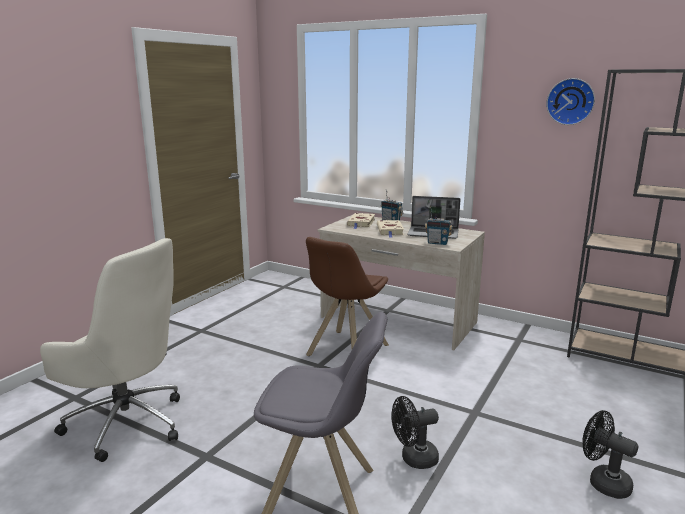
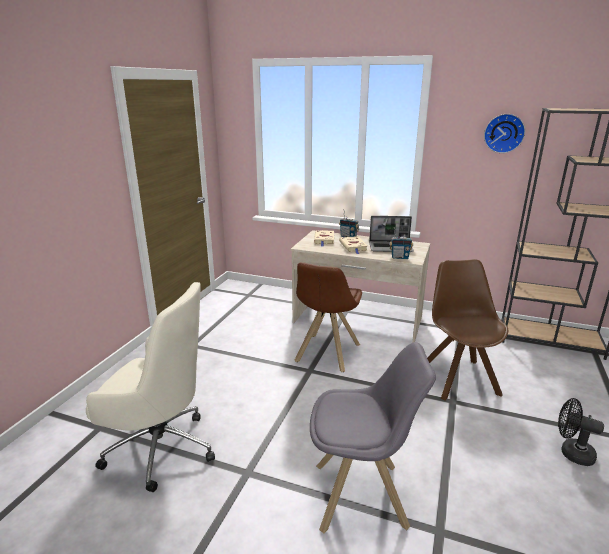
camera: 10 degrees left, 5 degrees up
(414, 459) = (422, 451): black fan -> none
(494, 389) = (459, 377): none -> brown chair

